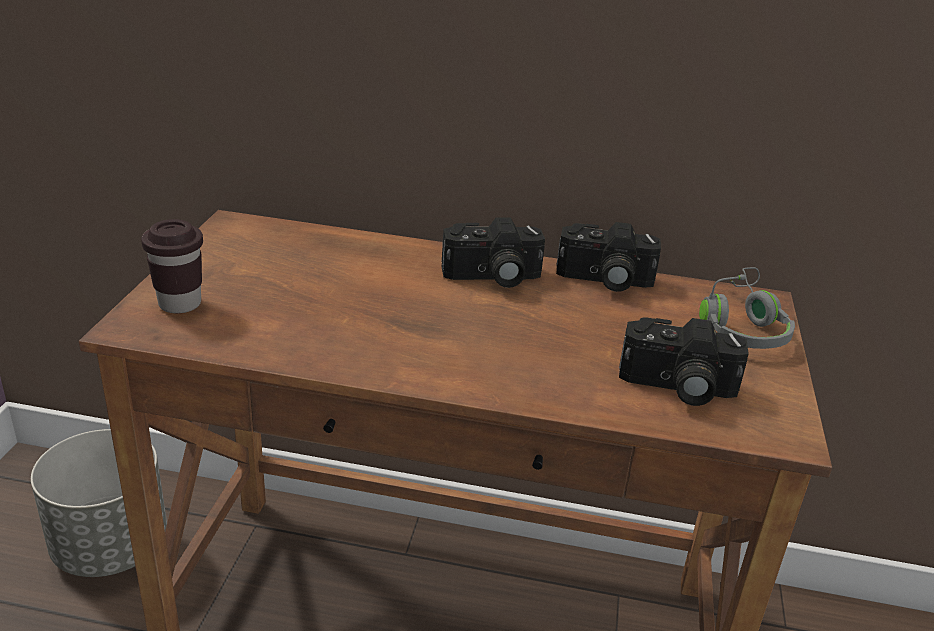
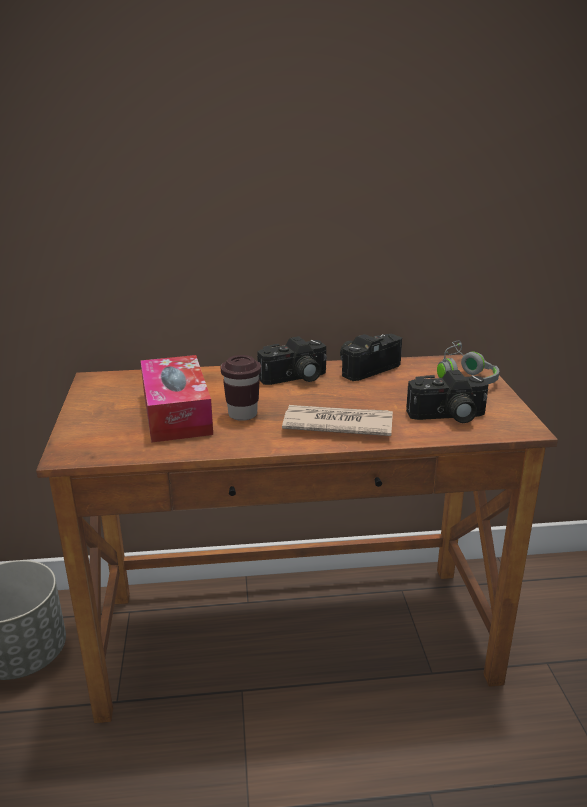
camera: 15 degrees left, 5 degrees down
(180, 304) = (94, 433): brown cup -> brown cup (242, 414)
(302, 296) = (176, 413): none -> tissue box
(505, 363) = (336, 424): none -> newspaper
(604, 280) = (366, 367): camera -> camera turned 150 degrees clockwise

